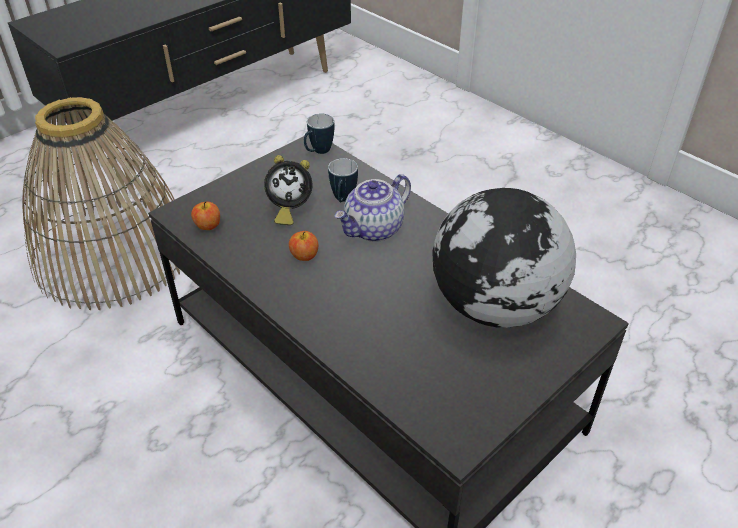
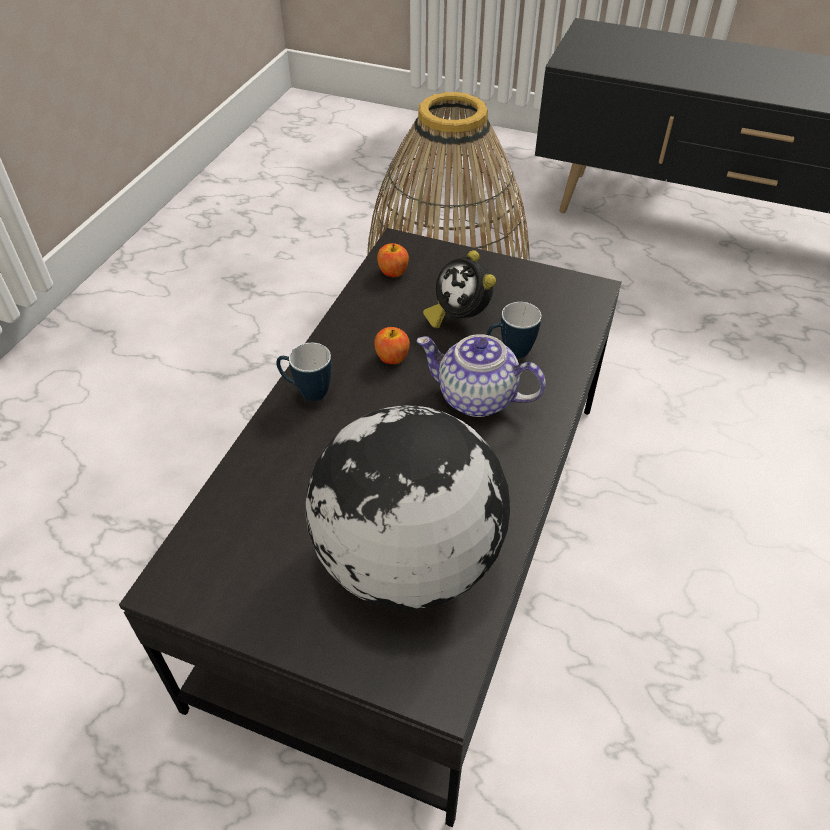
camera: 65 degrees right, 5 degrees up
(318, 152) = (583, 300): mug -> mug (307, 392)

